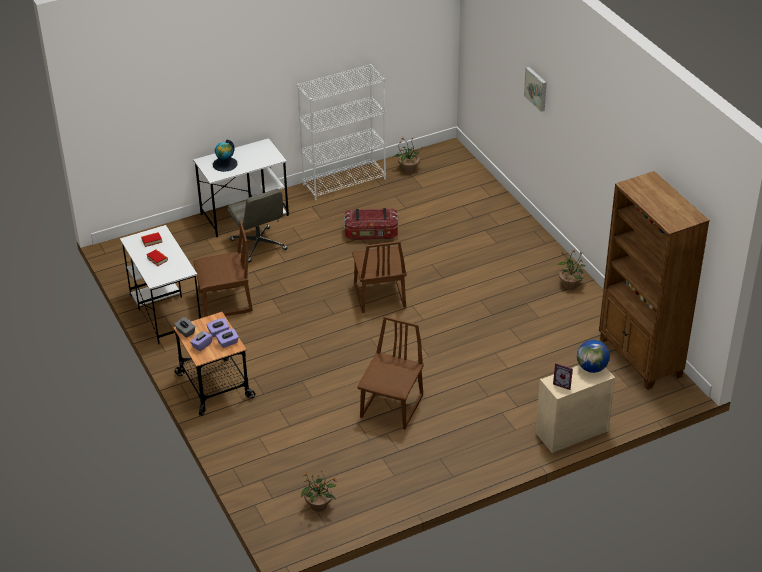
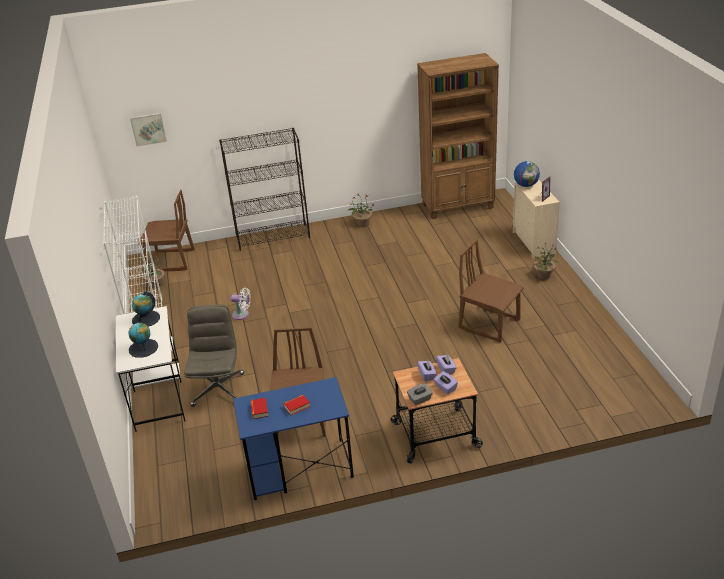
camera: 75 degrees left, 5 degrees down
(165, 311) = (298, 469): white desk -> blue desk
(259, 245) = (218, 389): grey office chair -> grey office chair turned 75 degrees counterclockwise
(265, 155) = (146, 319): none -> globe
(319, 505) = (612, 375): potted plant -> potted plant (544, 275)
(371, 234) = (242, 315): storage box -> white fan
(379, 296) = (336, 318): brown chair -> brown chair (171, 261)
(519, 224) = (273, 237): none -> black bookcase
(536, 88) = (242, 113): picture -> picture (148, 128)

